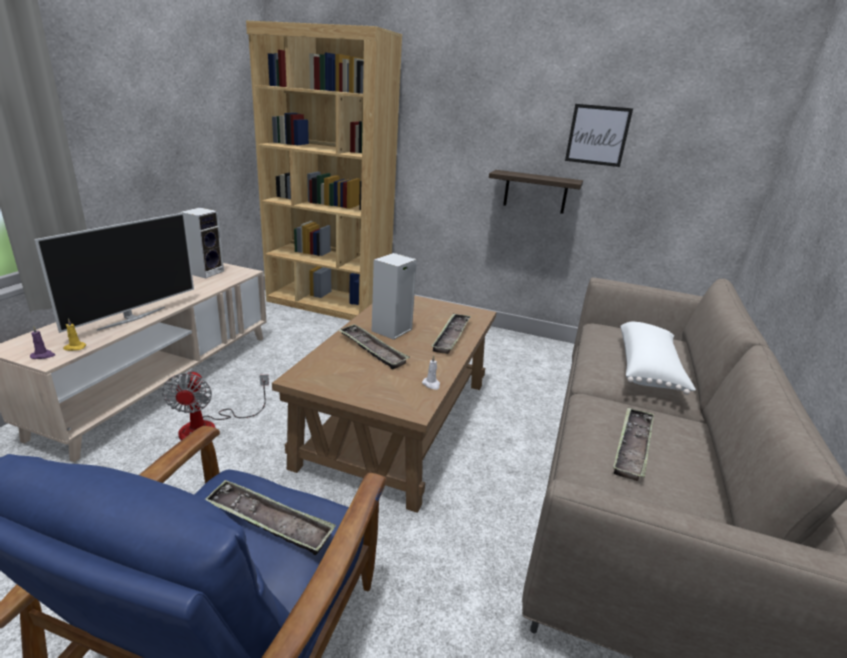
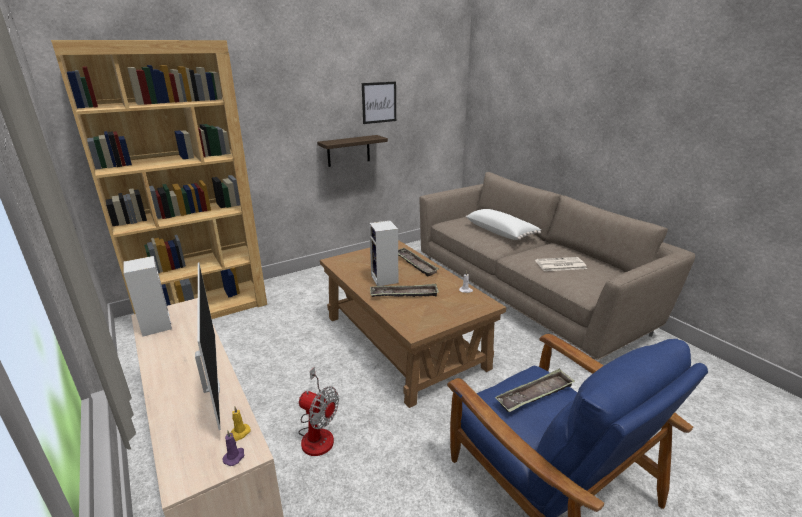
camera: 50 degrees left, 0 degrees up
(632, 446) = (560, 265): tray -> newspaper

